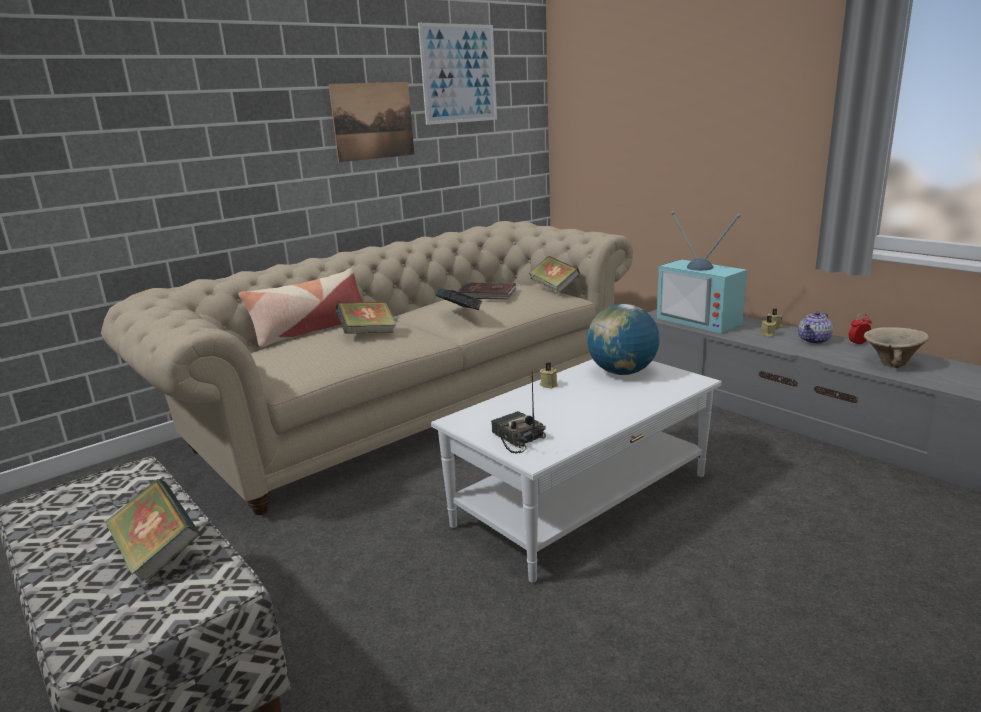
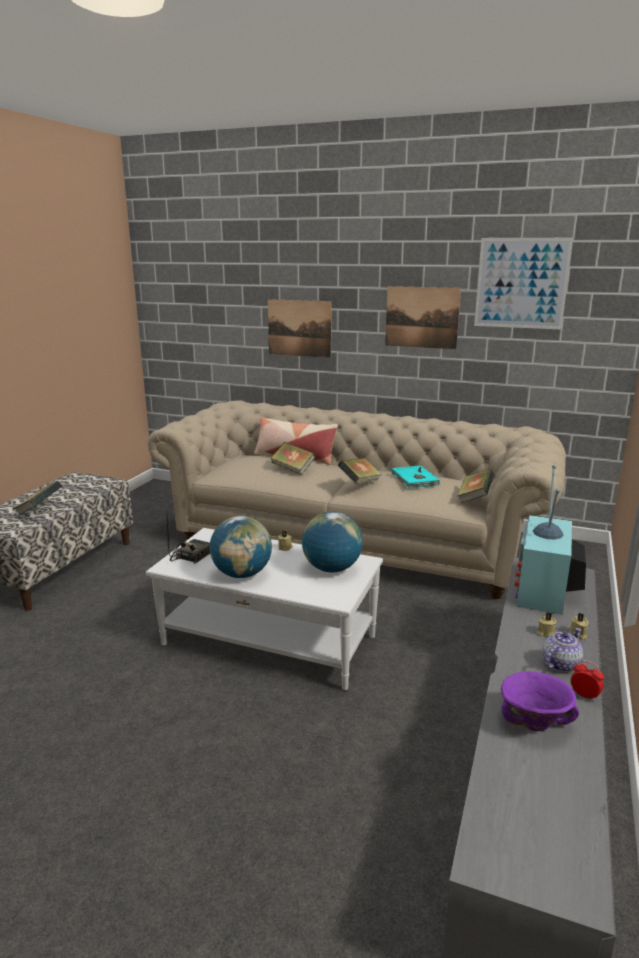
camera: 60 degrees right, 0 degrees up
(215, 156) = (299, 328): none -> picture
(487, 294) = (414, 479): brown book -> turquoise book
(597, 415) = (242, 574): none -> globe
(814, 340) = (560, 664): teapot -> teapot turned 120 degrees clockwise
(890, 363) = (533, 721): beige bowl -> purple bowl

